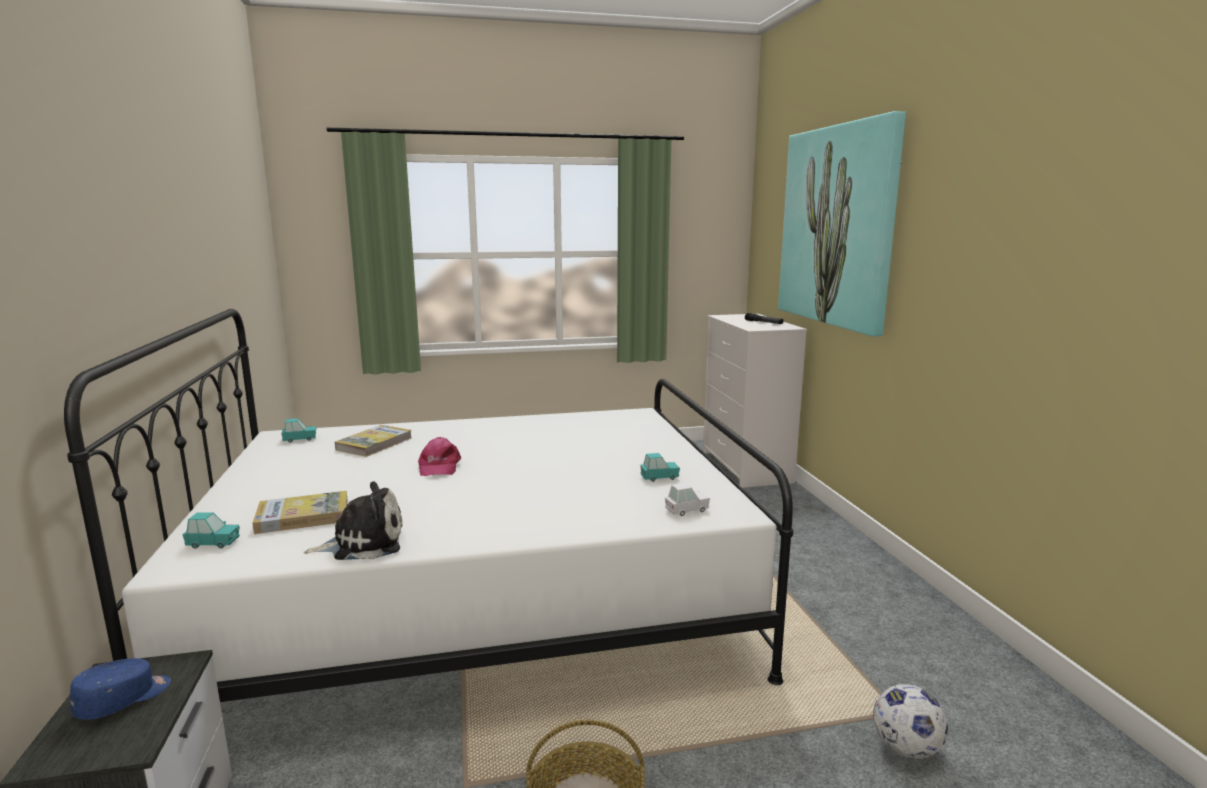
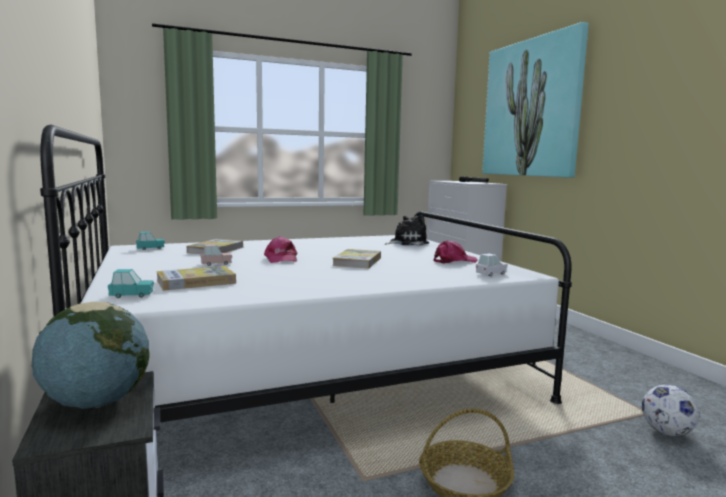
camera: 10 degrees left, 5 degrees down
(124, 699) = (96, 402): blue cap -> globe
(353, 476) = (216, 264): none -> pink toy car
(363, 543) = (262, 292): plush toy -> plush toy (406, 243)
(530, 475) = (357, 261): none -> book
(659, 477) = (454, 261): turquoise toy car -> pink cap

